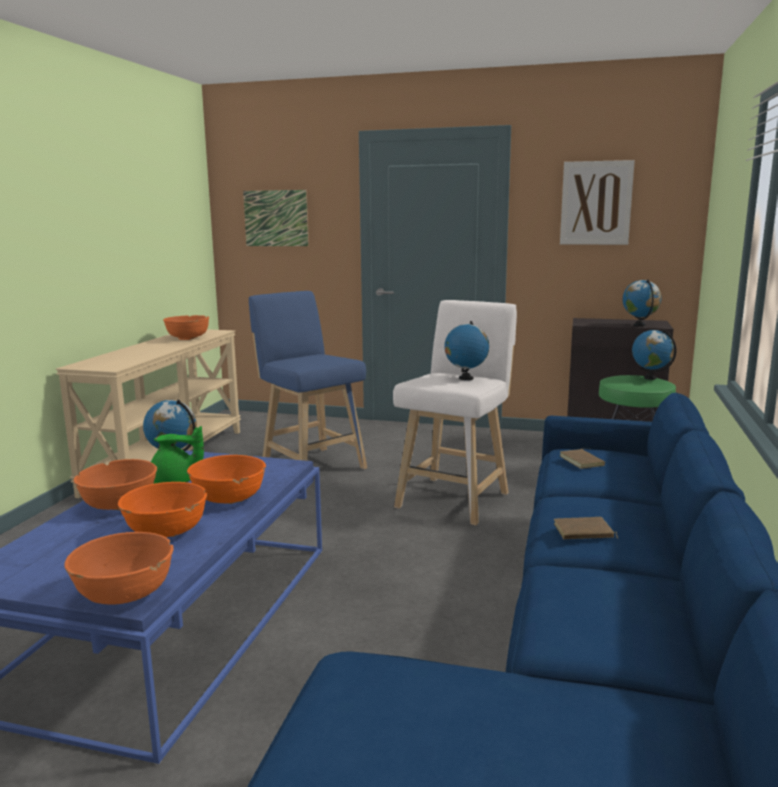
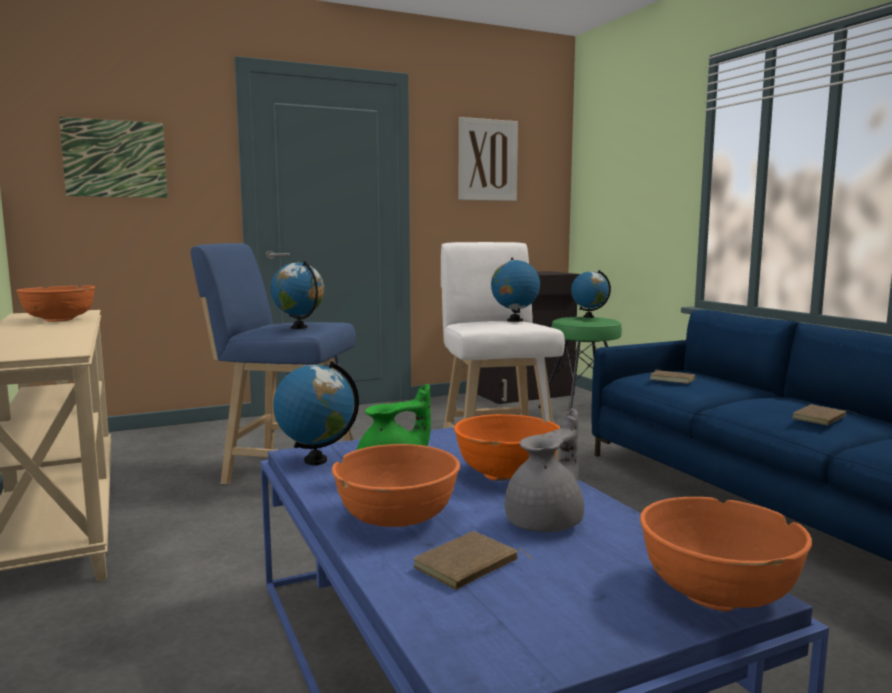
camera: 40 degrees left, 5 degrees down
(81, 538) = (468, 566): none -> brown book
(166, 532) = (547, 522): orange bowl -> grey teapot
(639, 325) = (549, 273): globe -> globe (299, 327)

